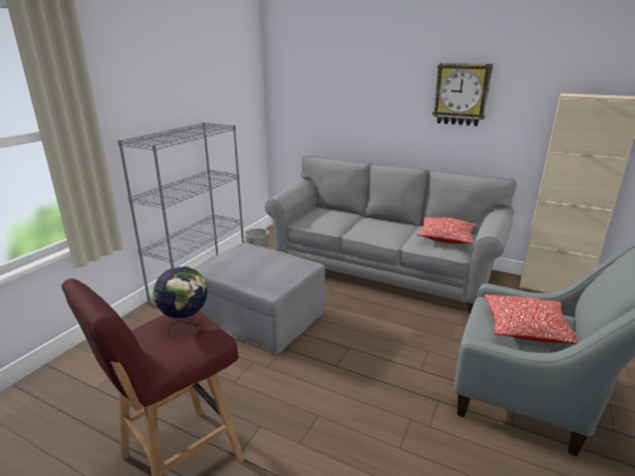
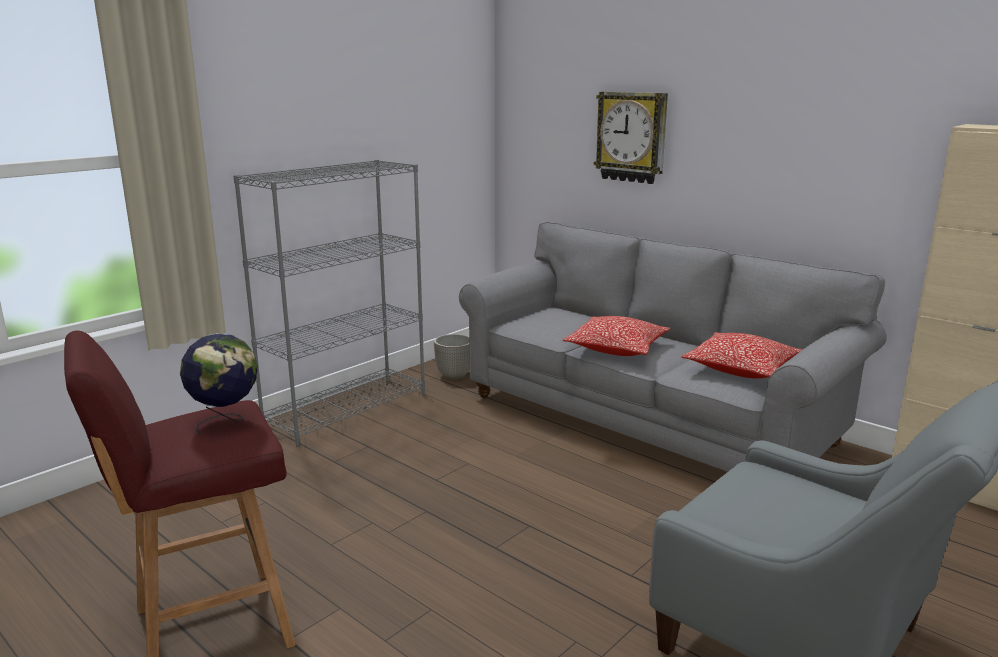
camera: 15 degrees right, 5 degrees down
(259, 317) = (411, 464): grey ottoman -> none
(461, 94) = (795, 125): wall clock -> wall clock (631, 137)
(526, 329) = (792, 516): pillow -> pillow (616, 349)

